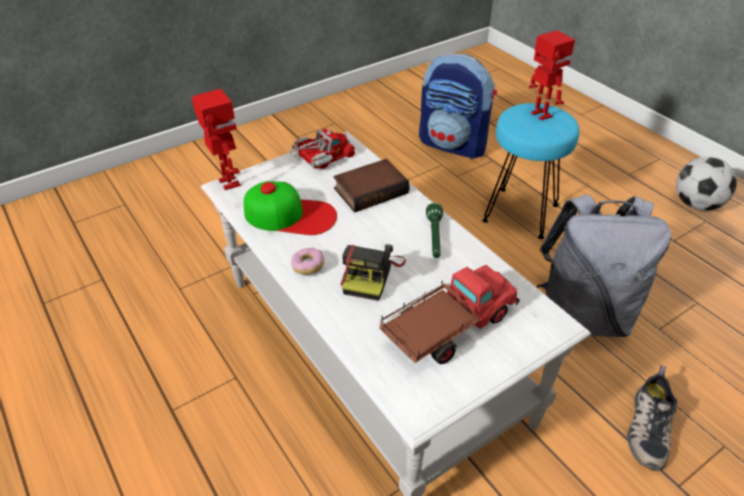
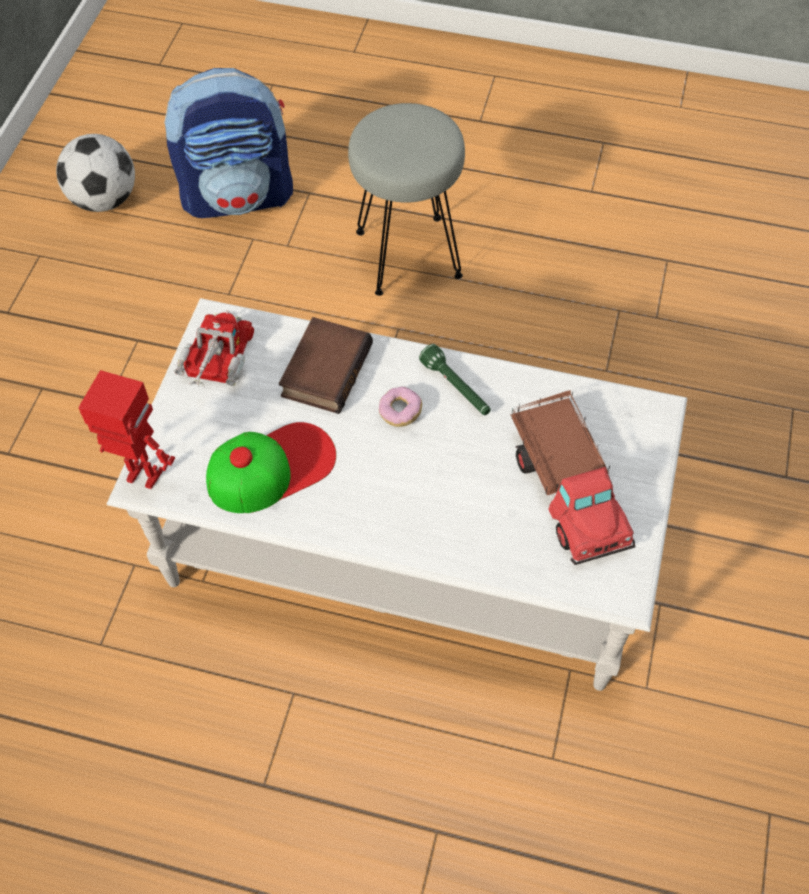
camera: 40 degrees left, 15 degrees up
(308, 266) = (365, 519): donut -> donut (400, 412)
(371, 274) = (438, 480): camera -> none
(447, 327) = (568, 487): toy truck -> toy truck turned 150 degrees clockwise
(519, 212) = (406, 255): turquoise stool -> grey stool
(540, 115) = (401, 129): toy robot -> none
(582, 315) = (576, 351): grey backpack -> none
(647, 426) = (721, 435): shoe -> none
(696, 204) = (579, 124): football -> football (104, 200)

